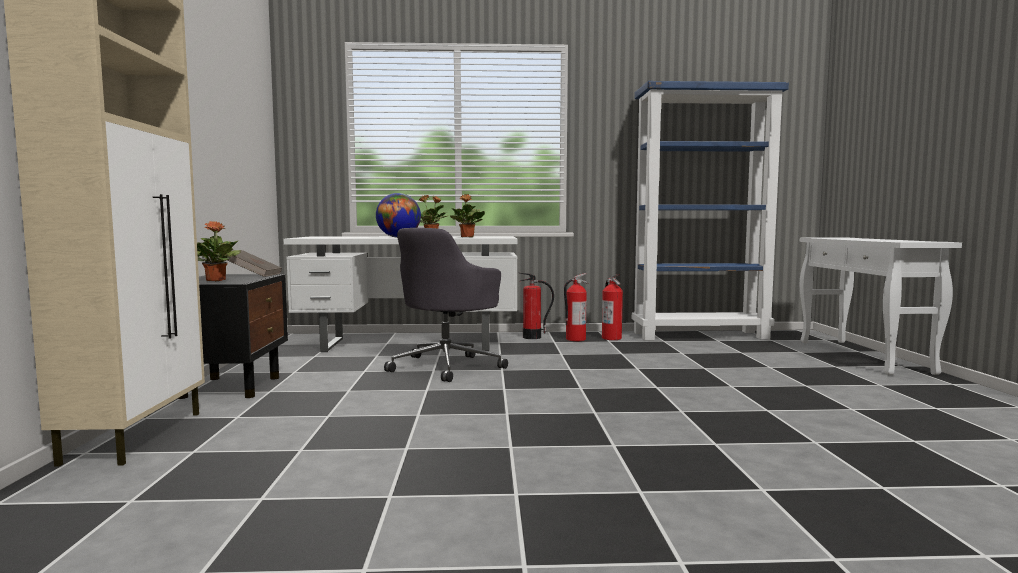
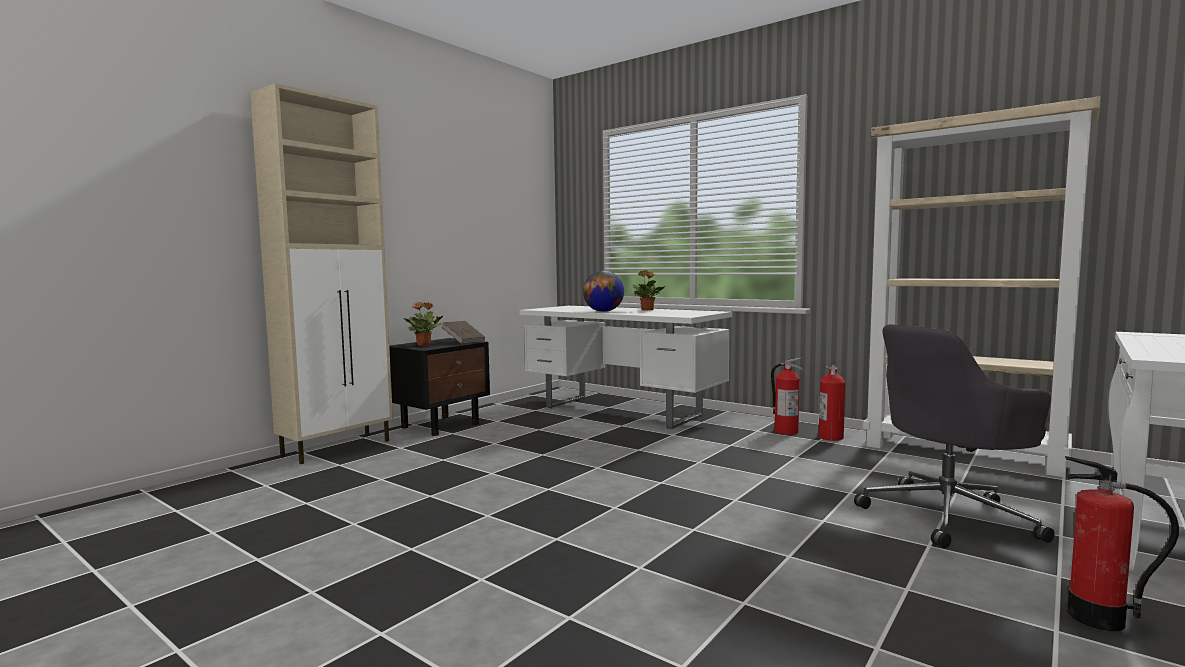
camera: 40 degrees right, 0 degrees up
(447, 366) = (603, 437): grey office chair -> grey office chair (949, 516)
(467, 237) = (665, 313): potted plant -> none
(532, 337) = (746, 422): fire extinguisher -> fire extinguisher (1096, 618)
(700, 335) = (963, 453): blue bookcase -> beige bookcase

